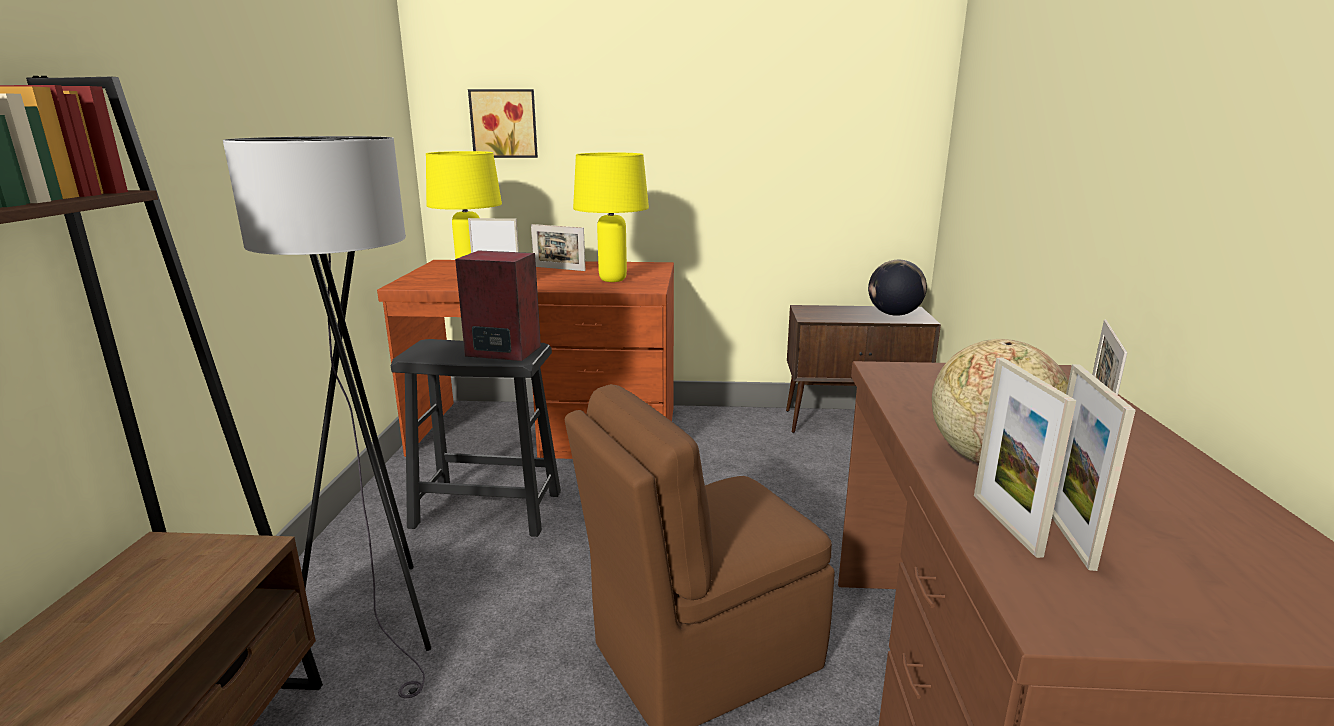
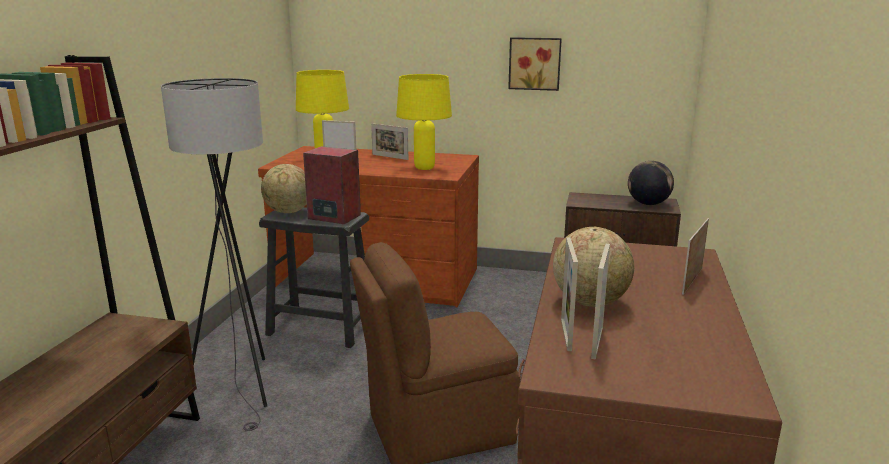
camera: 10 degrees right, 0 degrees up
(432, 348) = (288, 212): none -> globe
(504, 123) = (357, 48): picture -> picture (534, 63)

